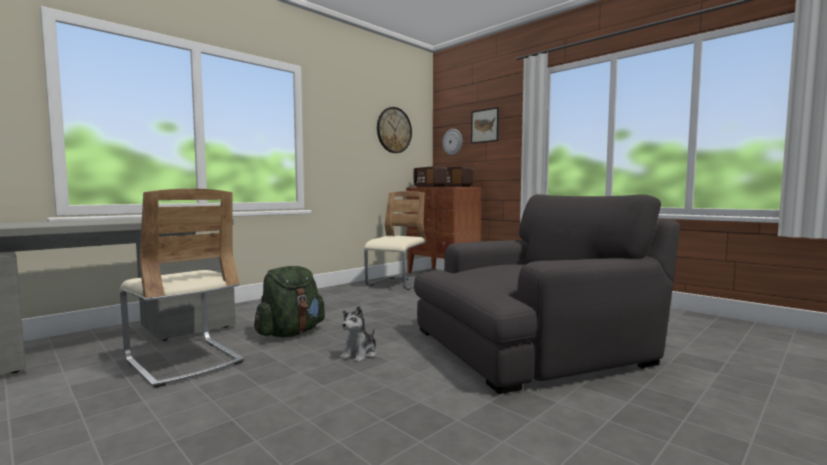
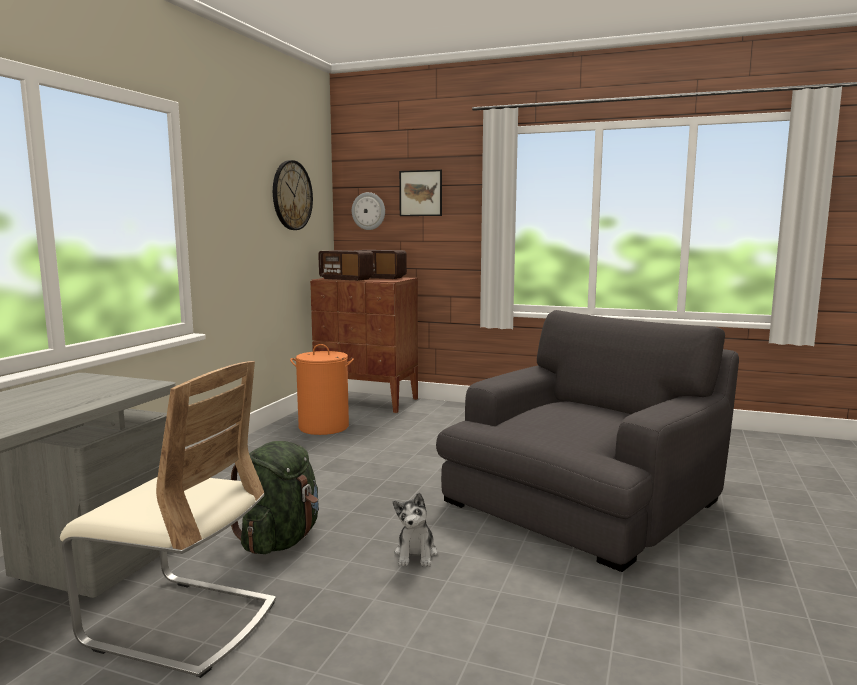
camera: 25 degrees left, 5 degrees up
(397, 284) = (324, 427): beige chair -> orange laundry basket

